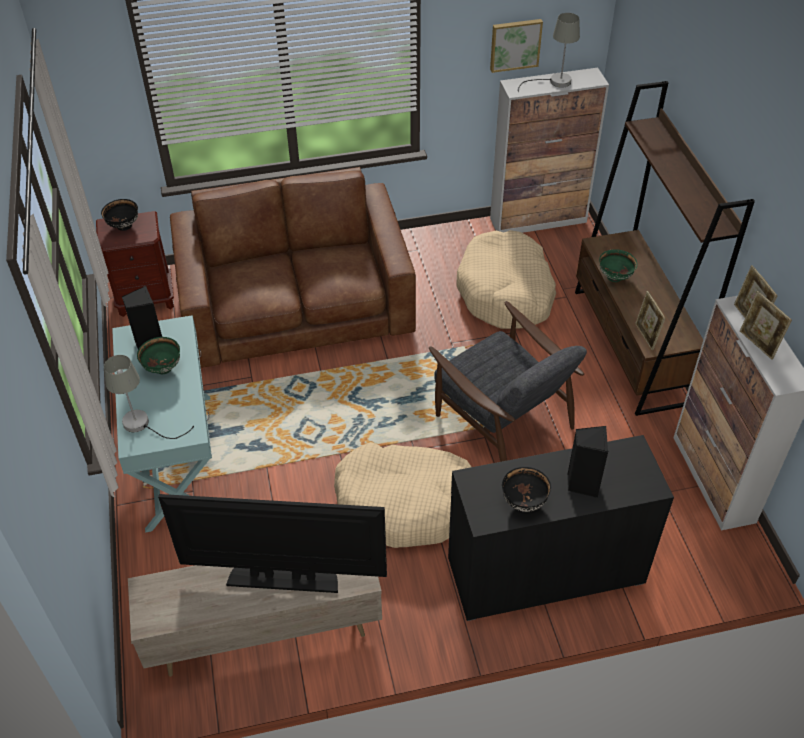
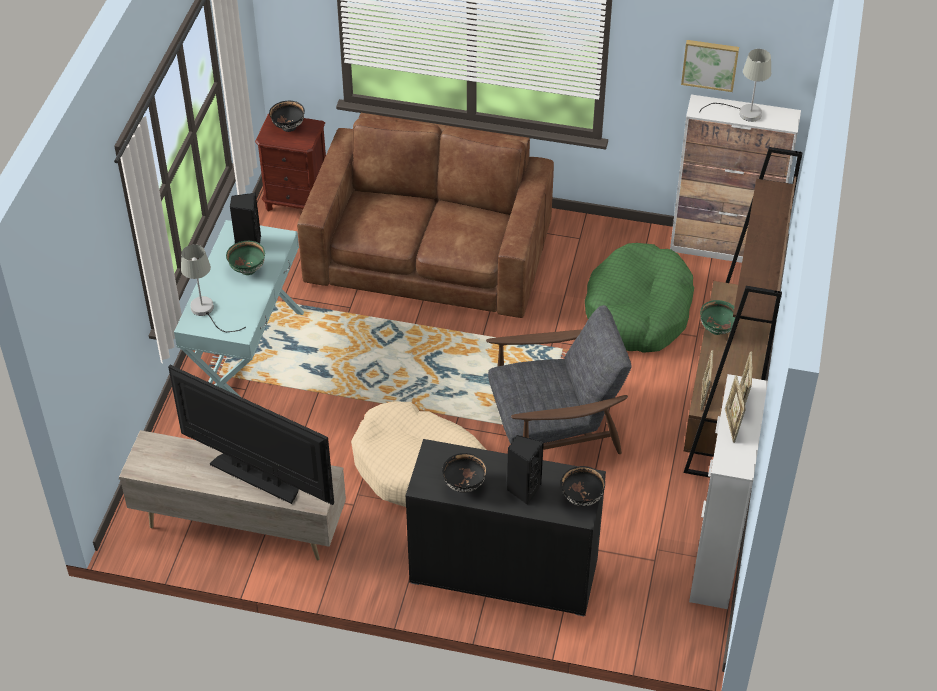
camera: 25 degrees right, 0 degrees up
(502, 418) = (554, 427): grey armchair -> grey armchair turned 90 degrees counterclockwise
(506, 292) = (638, 311): beige dog bed -> green dog bed
(641, 470) = (581, 498): none -> black bowl

